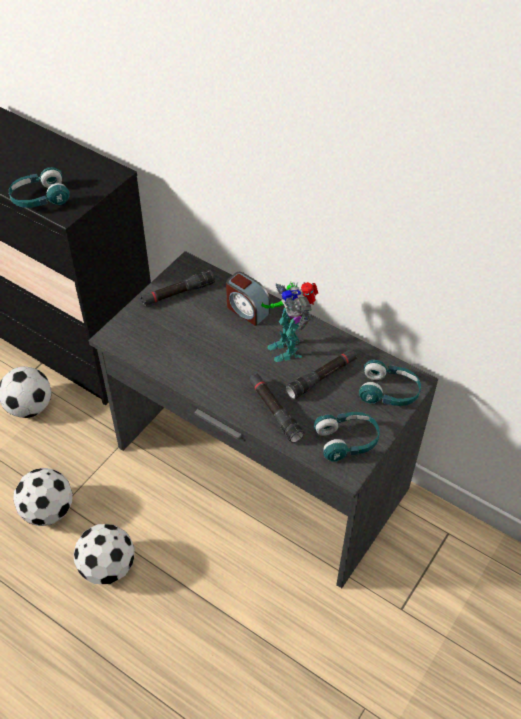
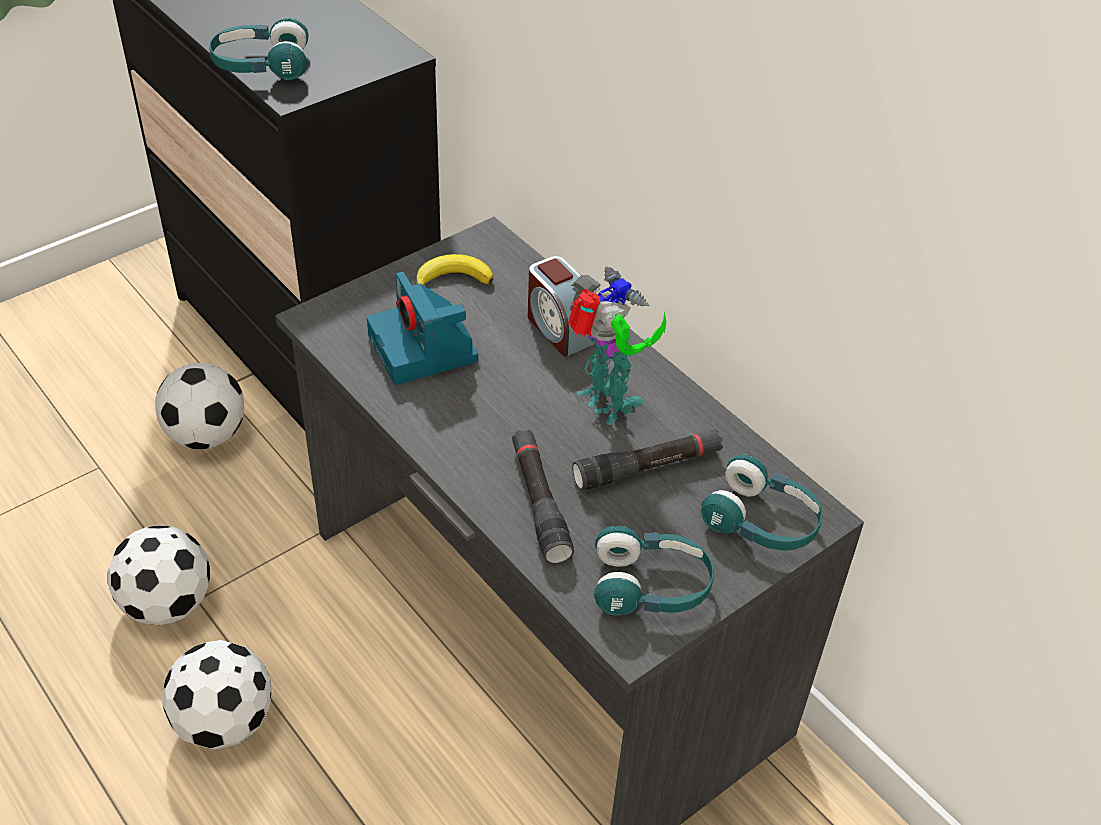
camera: 15 degrees right, 5 degrees down
(178, 293) = (453, 277): black flashlight -> banana
(179, 340) = (424, 349): none -> camera
(288, 347) = (606, 404): toy robot -> toy robot turned 150 degrees clockwise

